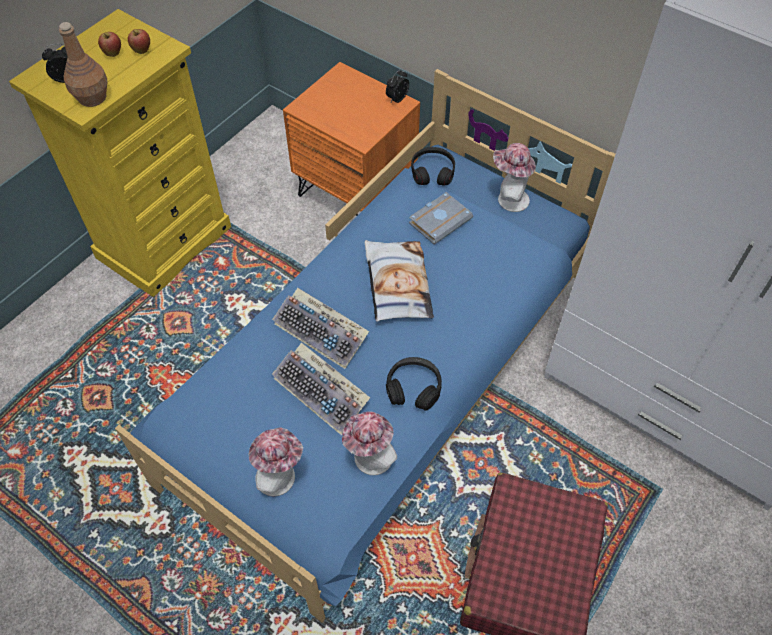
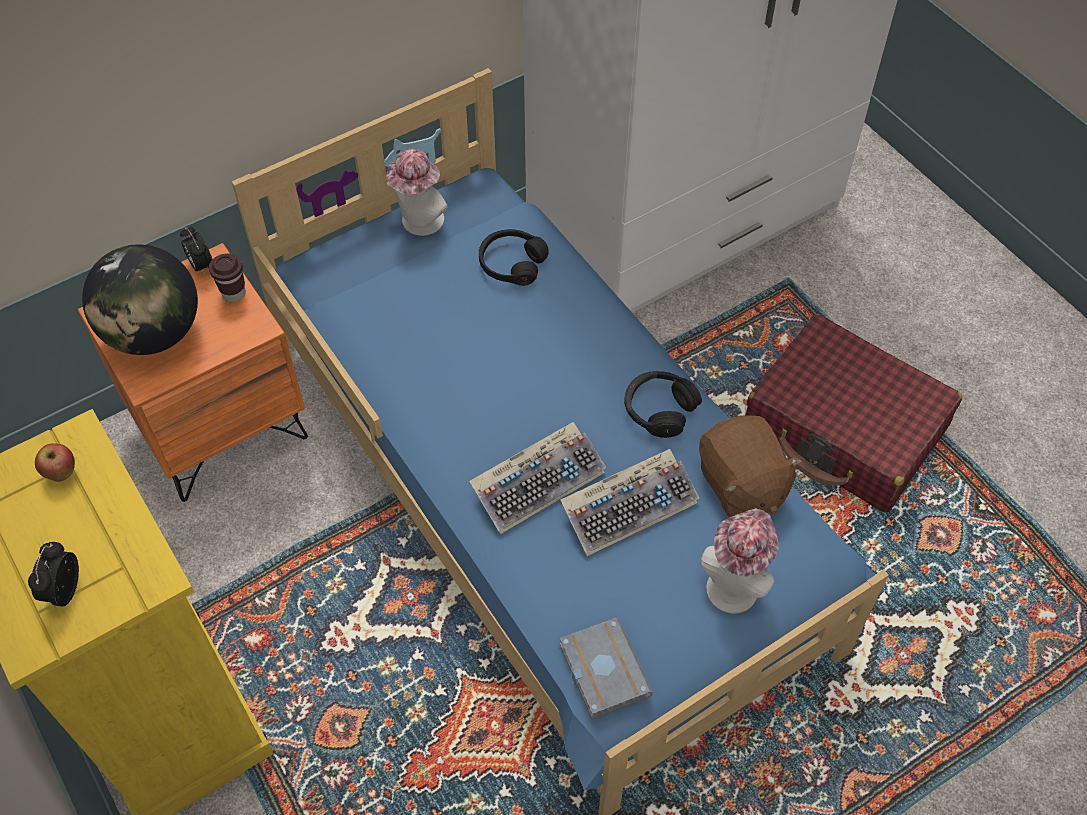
camera: 70 degrees left, 0 degrees up
(92, 98) = (133, 561): brown bottle -> none
(113, 54) = (42, 515): apple -> none
(337, 98) = (154, 333): none -> globe
(369, 461) = (741, 484): hat -> brown plush toy
(383, 120) = (234, 293): none -> brown cup
(396, 284) = (499, 379): pillow -> none
(432, 172) = (330, 283): black headphones -> black headphones (512, 263)
(440, 220) = (417, 302): grey book -> grey book (601, 670)

